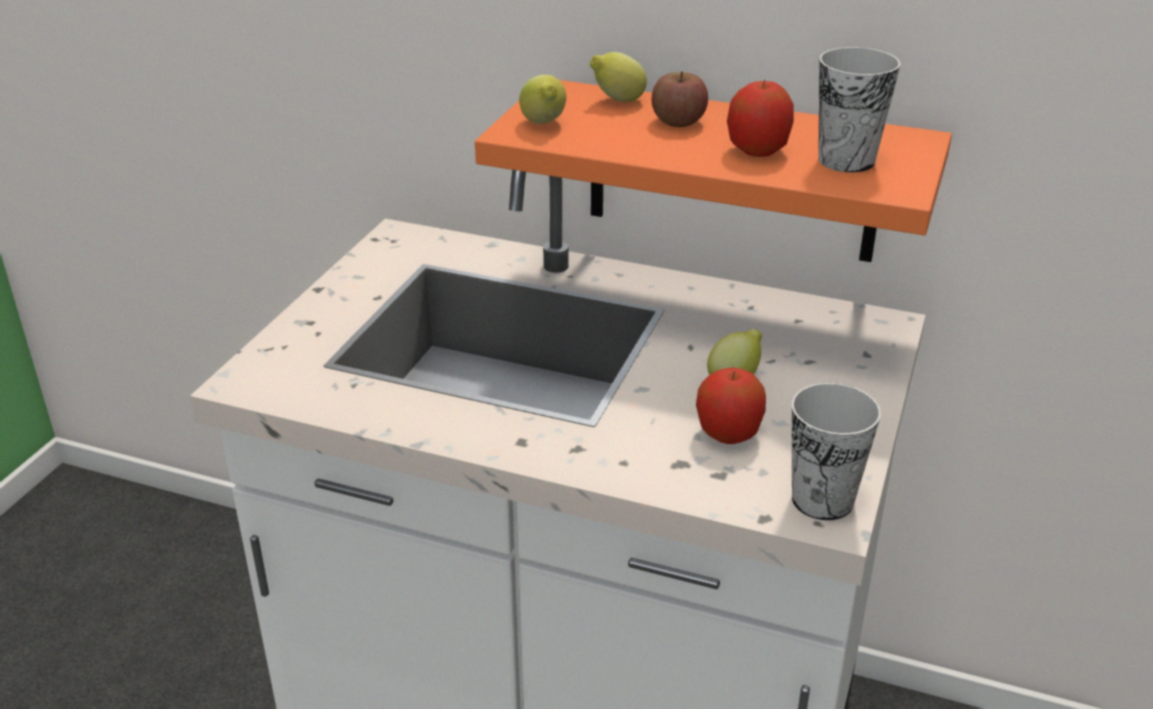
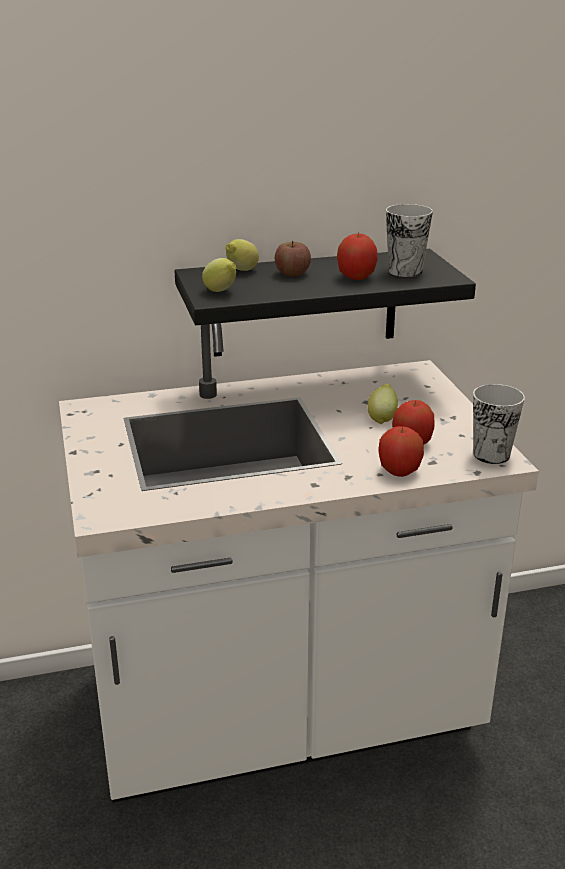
camera: 35 degrees left, 5 degrees down
(655, 469) = (399, 471): none -> apple
(732, 171) = (305, 303): orange shelf -> black shelf

